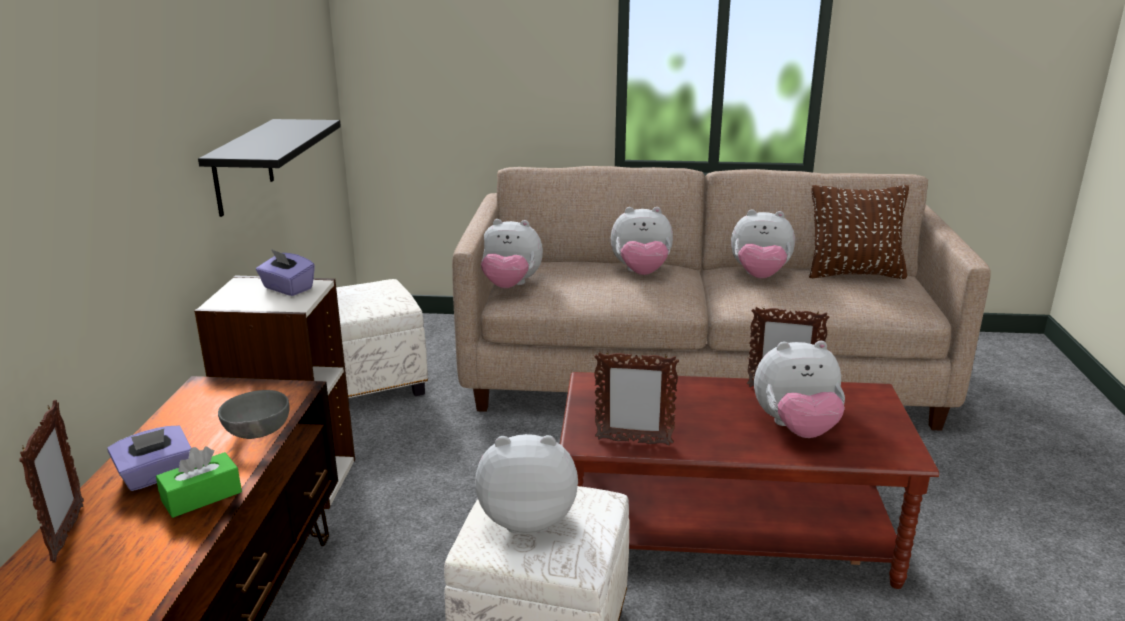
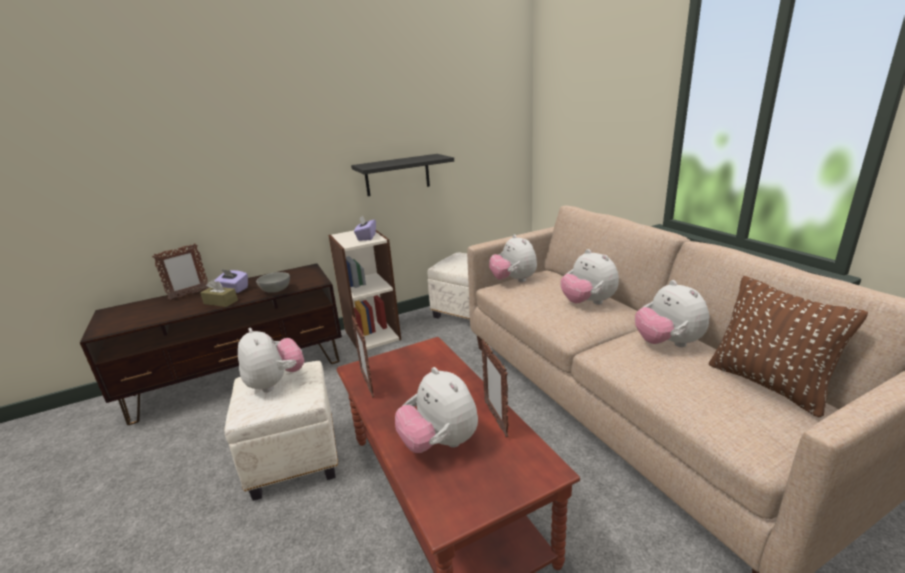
camera: 60 degrees right, 0 degrees up
(201, 496) = (220, 302): green tissue box -> brown tissue box

